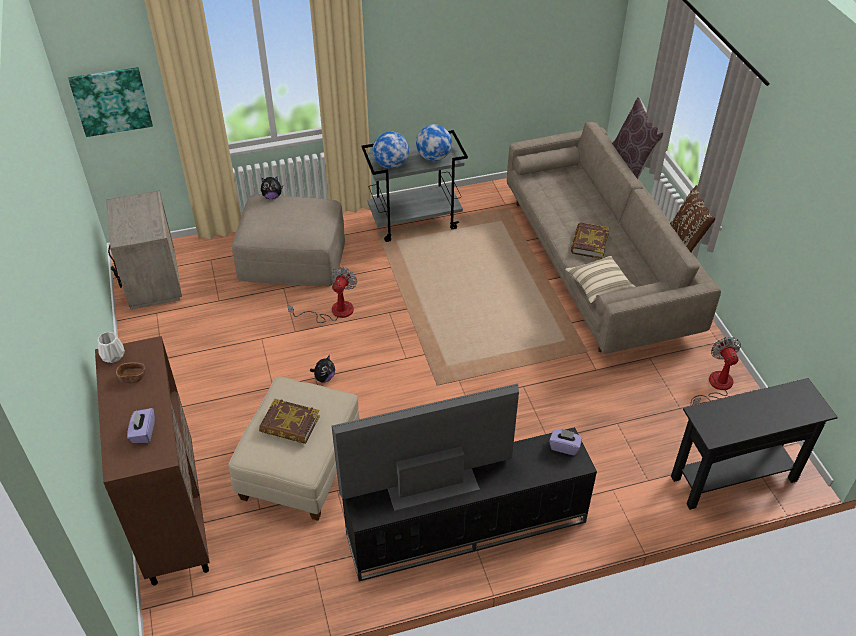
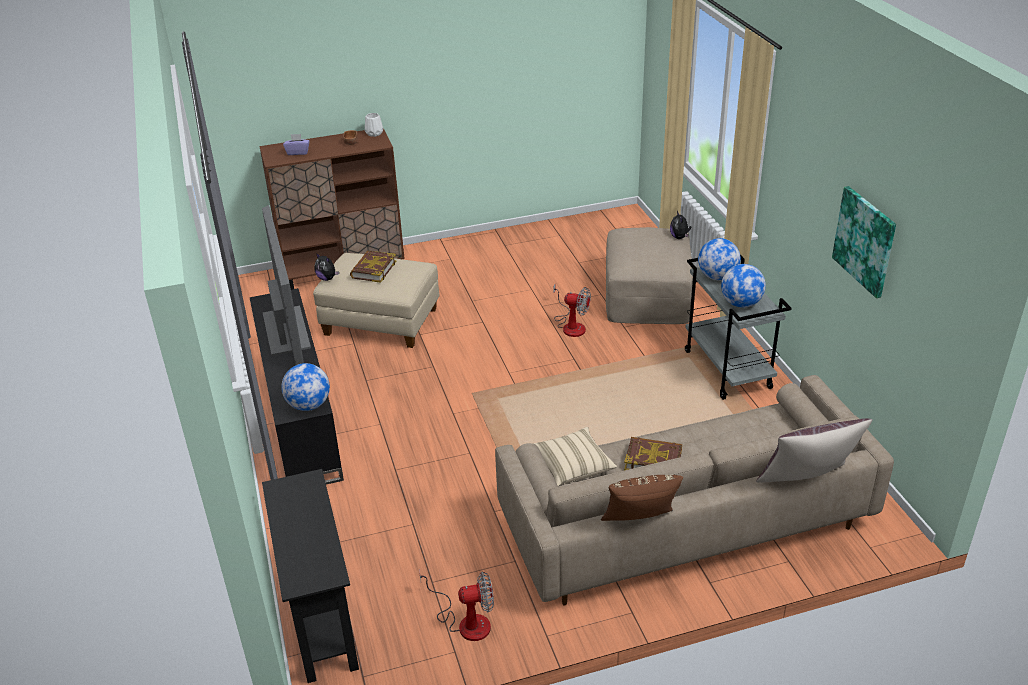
camera: 90 degrees right, 10 degrees down
(111, 101) = (659, 71): picture -> picture (865, 241)
(152, 281) = (599, 227): beige nightstand -> none
(324, 378) = (482, 326): plush toy -> plush toy (327, 278)
(564, 447) = (308, 405): purple tissue box -> globe

